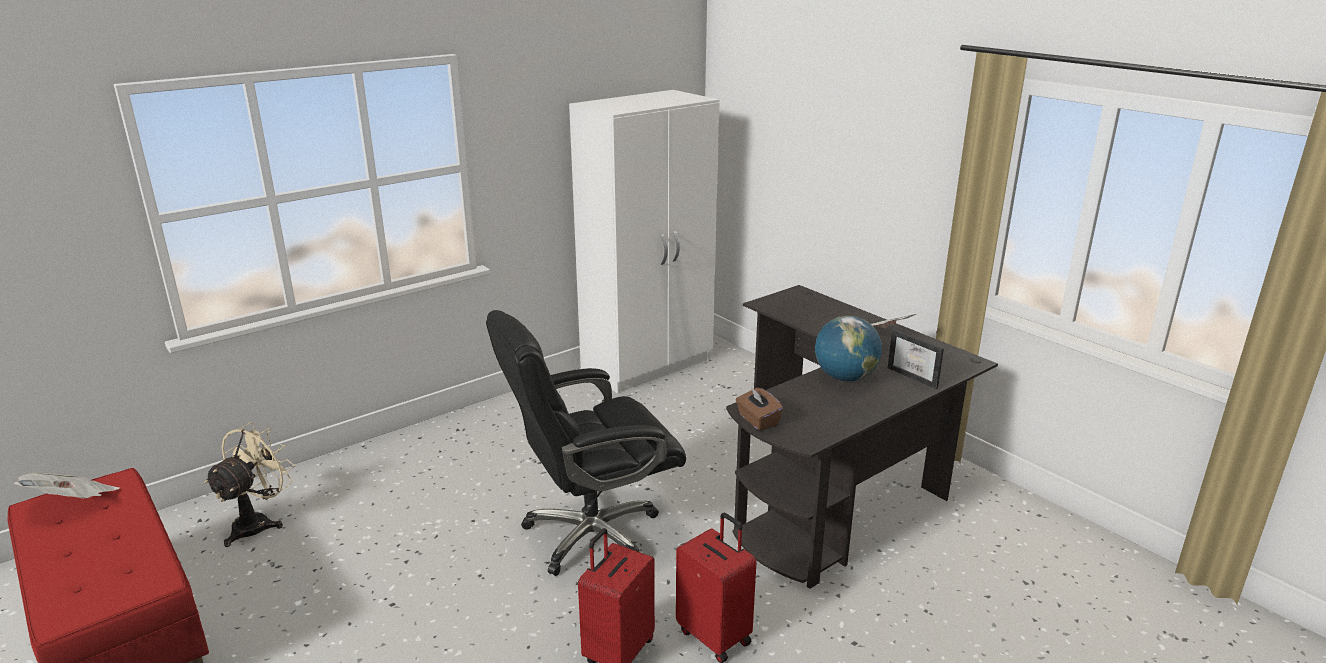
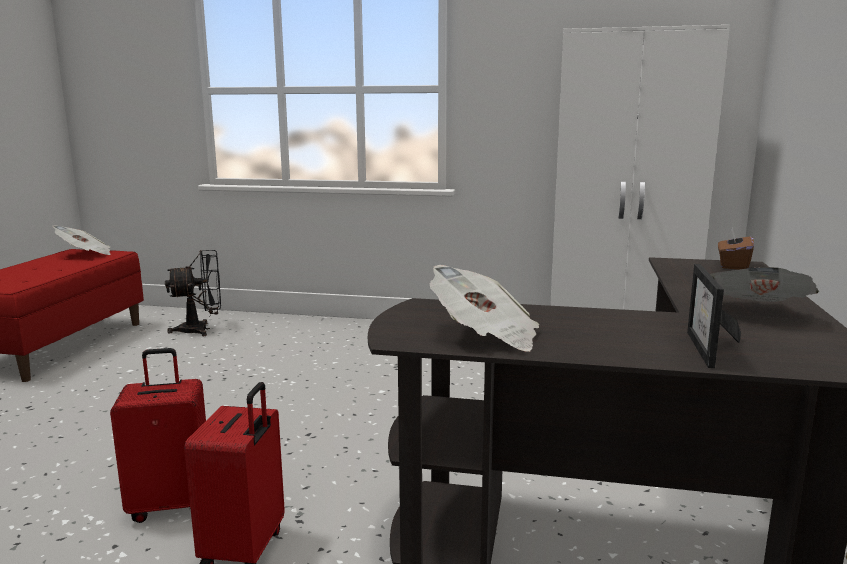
camera: 50 degrees right, 10 degrees down
(258, 523) = (201, 330): beige fan -> black fan
(595, 533) = (334, 425): black office chair -> none
(757, 420) = (405, 313): brown tissue box -> brown tissue box (733, 265)
(830, 416) = (485, 336): none -> newspaper
(845, 377) = (602, 321): globe -> none

